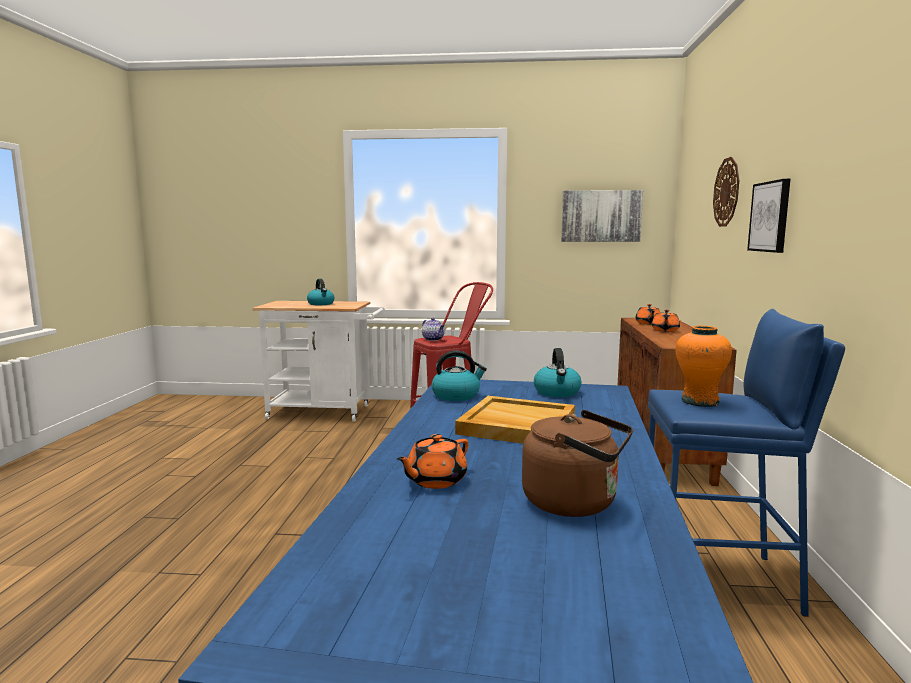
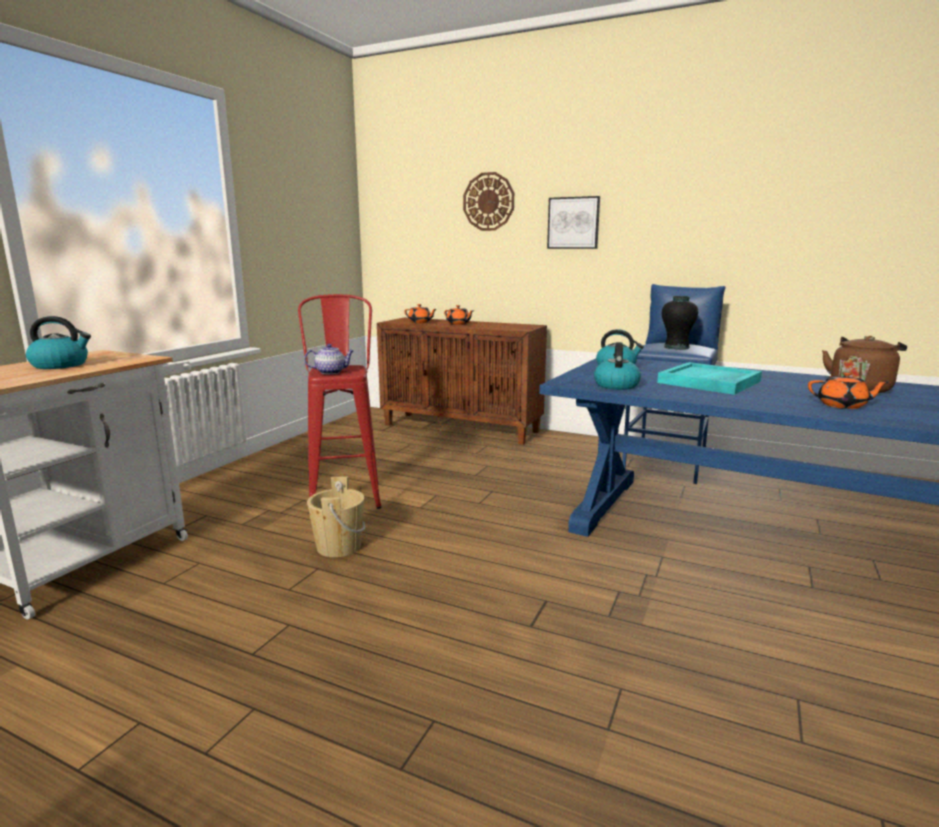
camera: 70 degrees left, 5 degrees up
(365, 457) = (339, 546): none -> beige bucket
(435, 480) = (843, 405): orange teapot -> orange teapot turned 45 degrees counterclockwise
(516, 425) = (709, 382): beige tray -> turquoise tray
(601, 216) = (314, 217): picture -> none
(699, 401) = (676, 347): orange vase -> black vase

